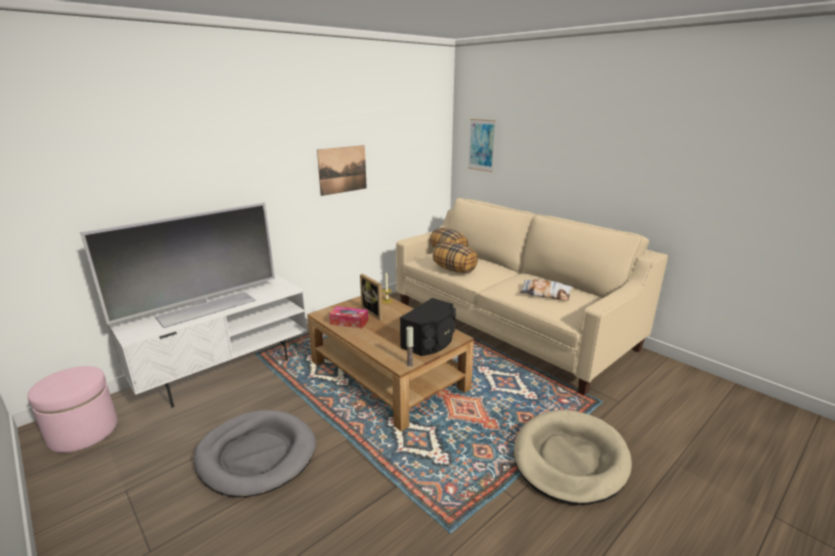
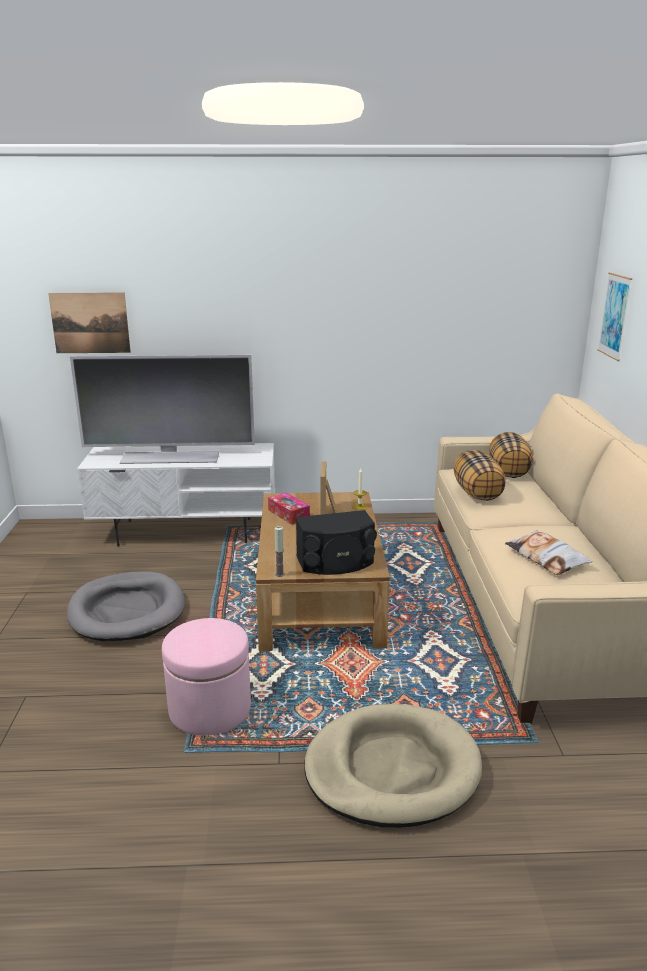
camera: 40 degrees right, 0 degrees up
(83, 432) = (48, 539): pink ottoman -> pink ottoman (210, 708)
(342, 170) = (381, 328): picture -> picture (90, 323)

